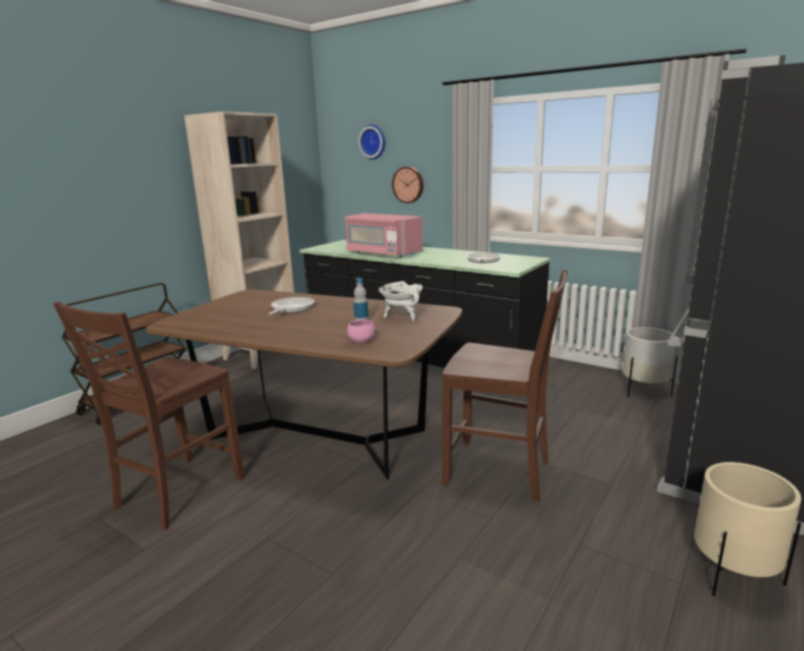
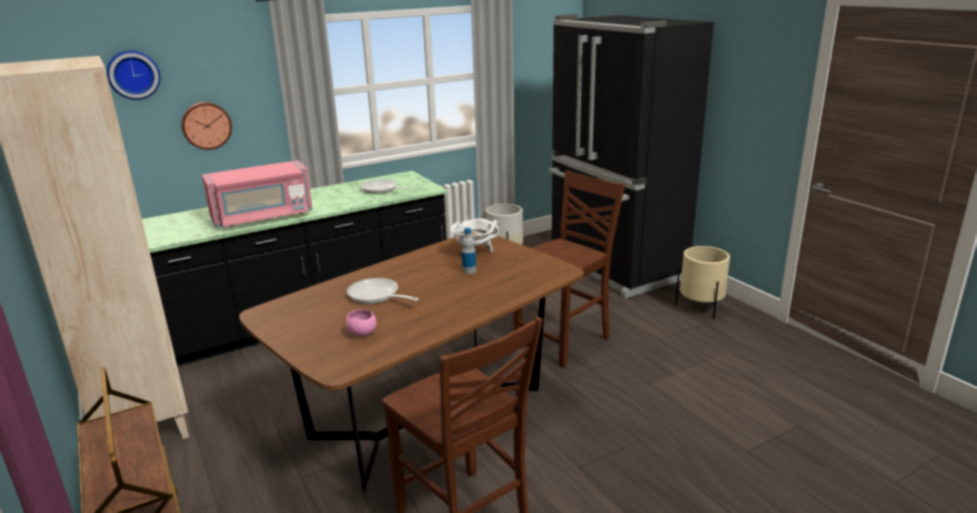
camera: 65 degrees left, 5 degrees up
(362, 341) = (523, 278): pink bowl -> pink bowl (362, 333)

